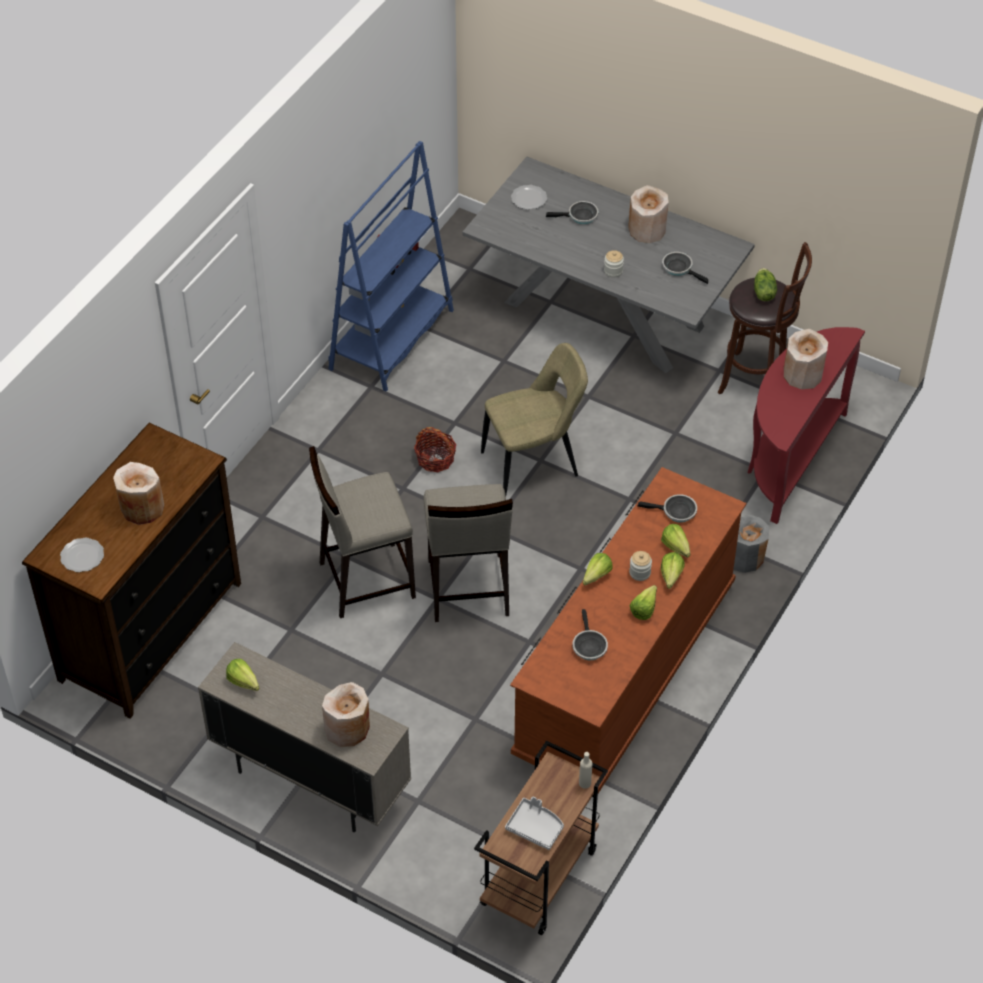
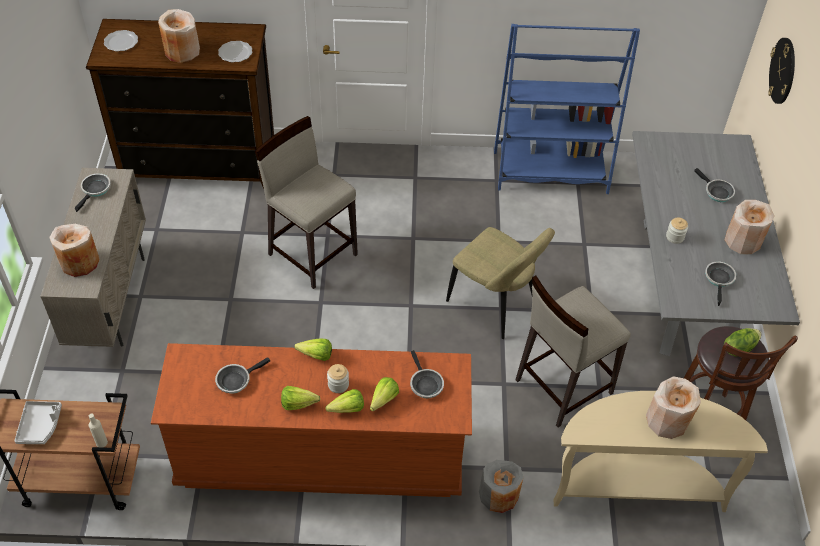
camera: 60 degrees right, 0 degrees up
(245, 684) = (95, 190): lettuce -> frying pan
(435, 459) = (455, 245): basket -> none
(467, 588) = (341, 316): beige stool -> beige stool (562, 386)
(529, 199) = (705, 154): plate -> plate (235, 53)
(548, 81) = (783, 70): none -> wall clock
(790, 458) = (637, 486): red console table -> beige console table

